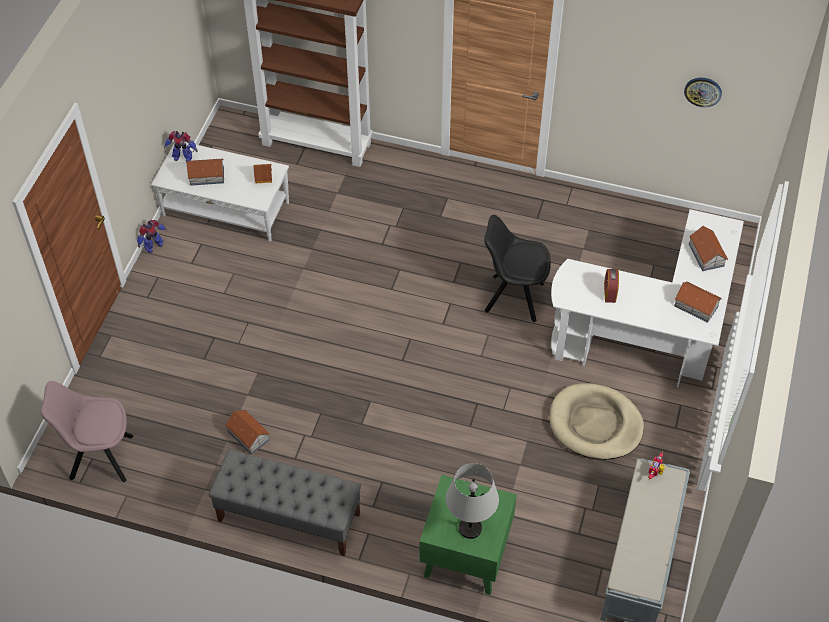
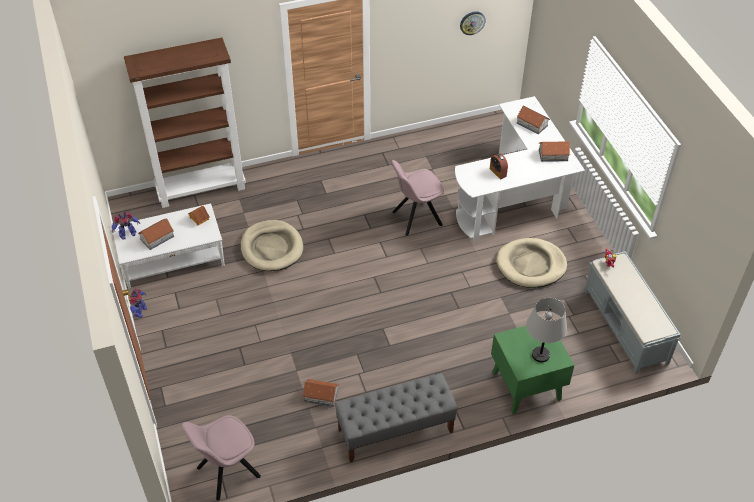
camera: 35 degrees left, 5 degrees down
(333, 248) = (272, 248): none -> beige dog bed
(513, 297) = (416, 218): black chair -> pink chair

